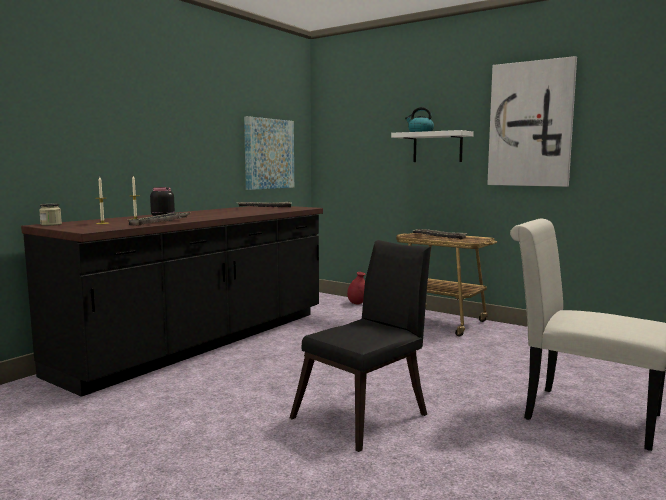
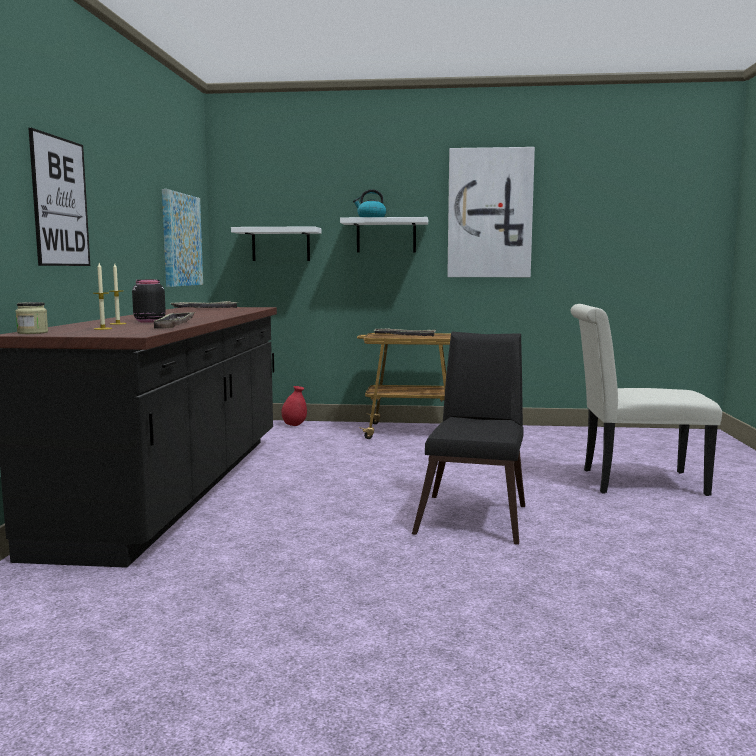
camera: 30 degrees left, 0 degrees up
(115, 132) = (60, 202): none -> picture
(357, 155) = (281, 244): none -> white shelf

